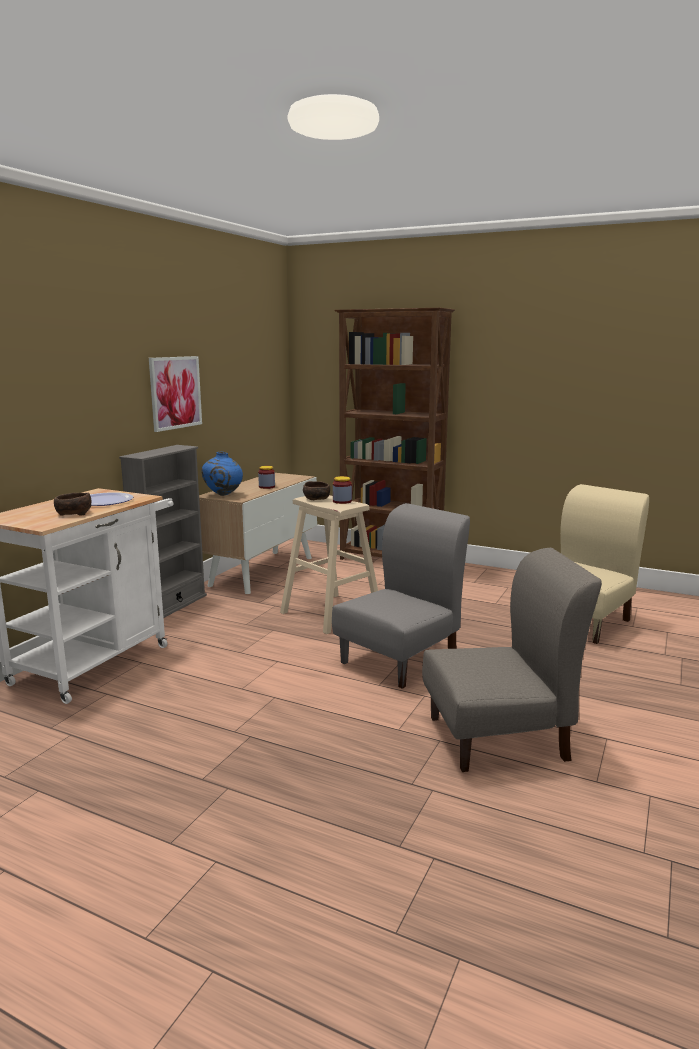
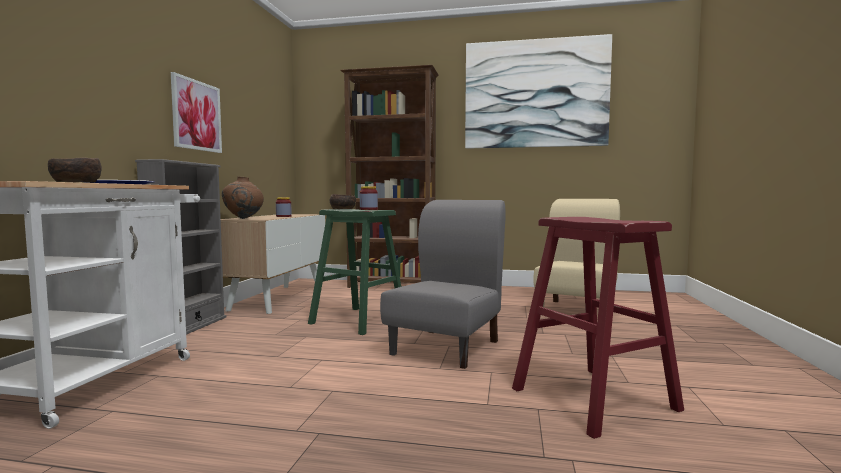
camera: 15 degrees left, 10 degrees down
(223, 495) = (243, 218): blue vase -> brown vase
(331, 613) = (358, 320): beige stool -> green stool
(498, 738) = (593, 399): grey chair -> red stool
(577, 337) = (535, 94): none -> picture

